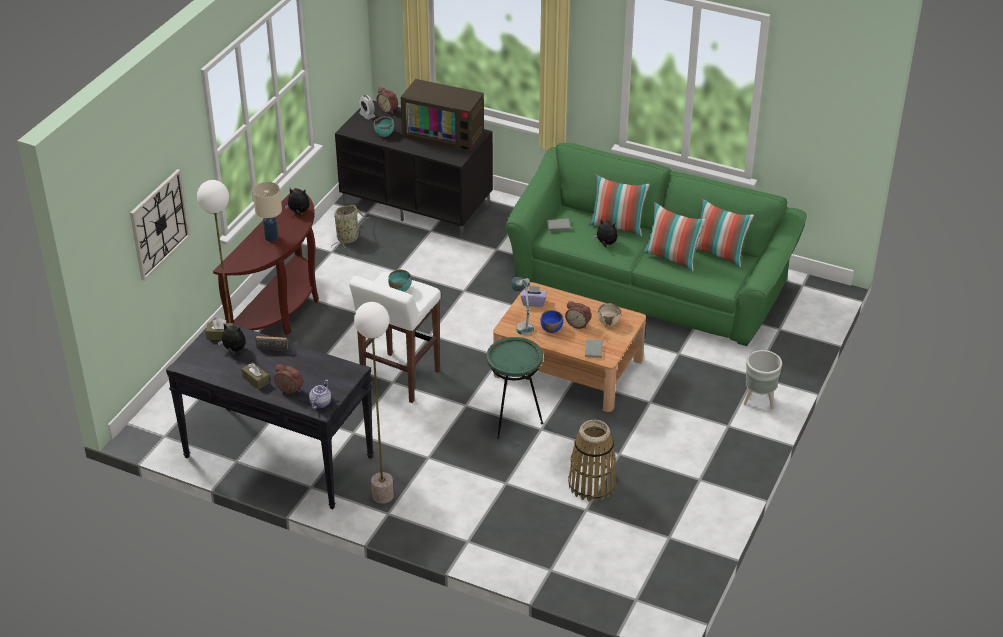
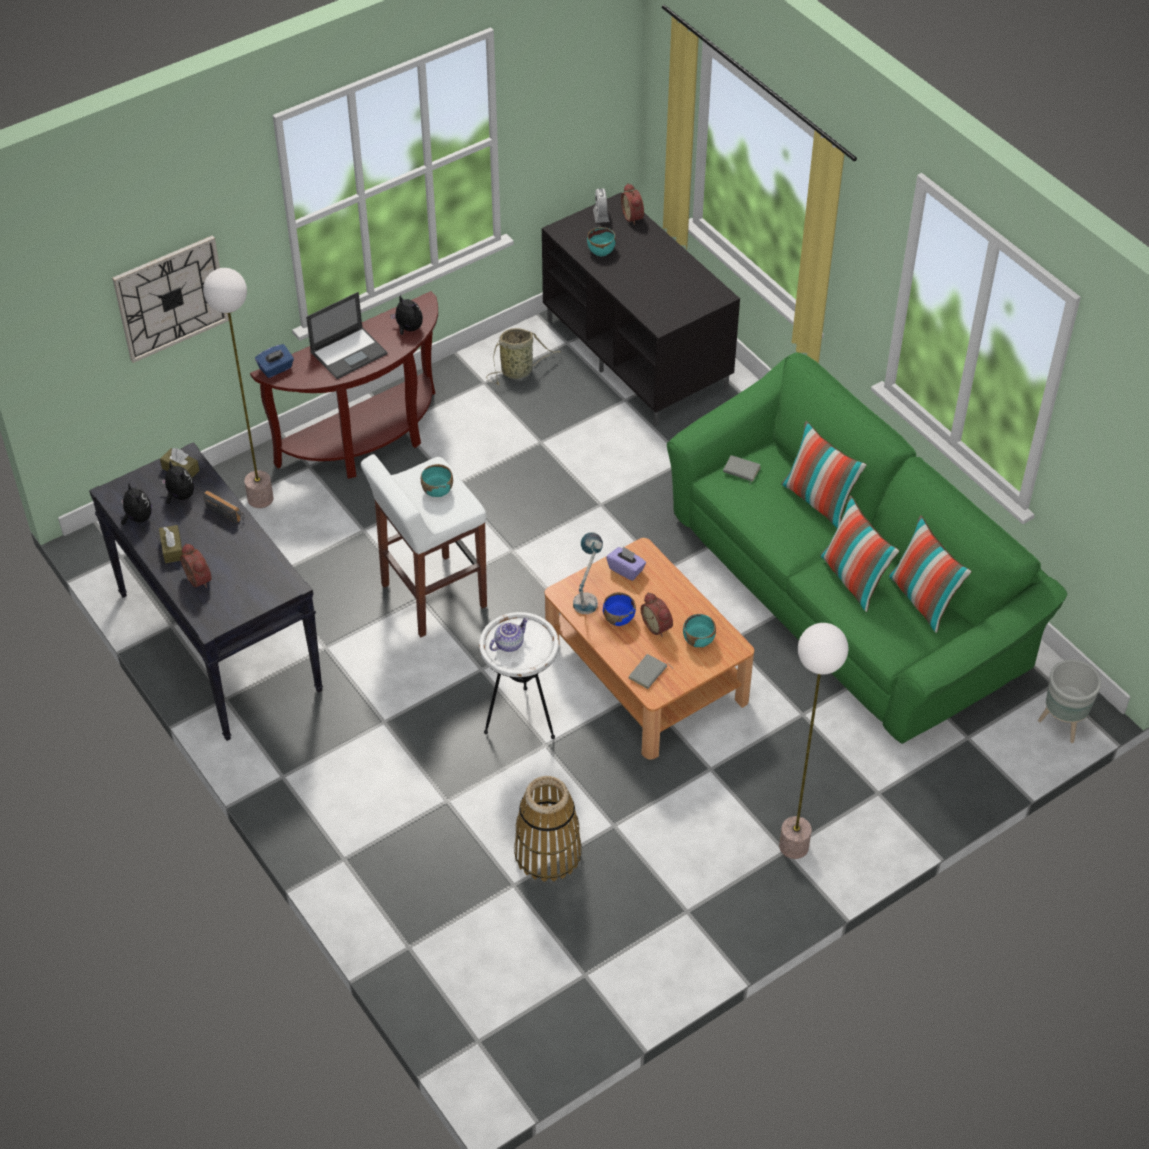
camera: 30 degrees right, 10 degrees up
(229, 263) = (276, 369): none -> blue tissue box
(271, 237) = (349, 352): beige table lamp -> laptop
(320, 403) = (217, 613): teapot -> teapot (509, 643)
(382, 496) = (294, 749): floor lamp -> floor lamp (793, 846)
(445, 134) = (675, 280): television -> none
(514, 422) = (521, 719): green side table -> white side table
(606, 244) = (782, 522): plush toy -> plush toy (137, 518)
(608, 322) = (699, 640): beige bowl -> turquoise bowl
(759, 401) = (855, 834): grey planter -> grey planter (1062, 724)

